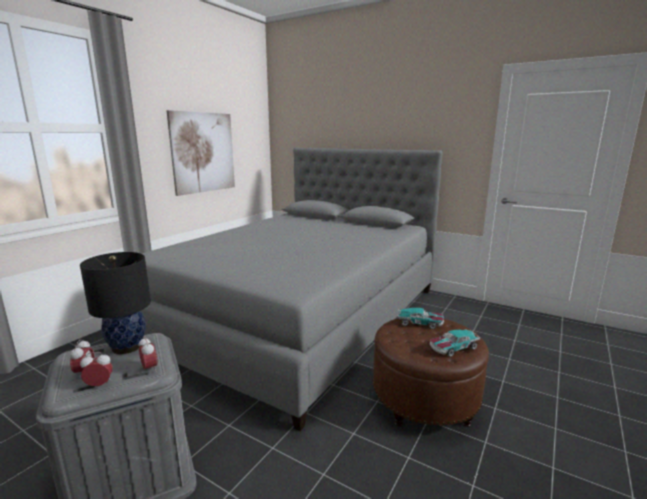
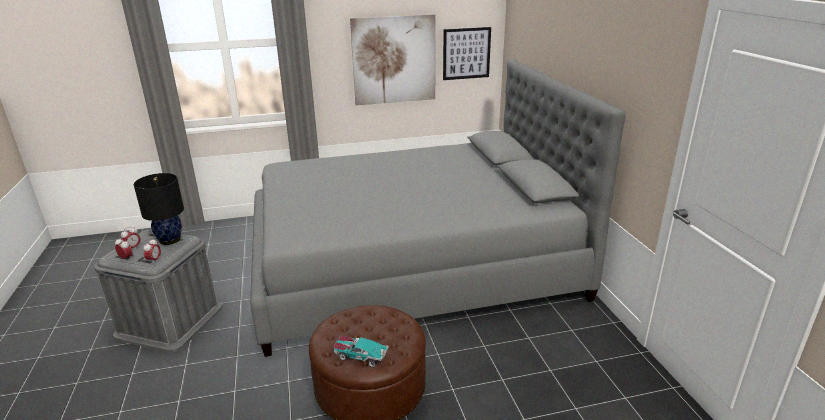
camera: 45 degrees right, 10 degrees up
(250, 148) = (466, 53): none -> picture
(420, 323) = (387, 320): toy car -> none

